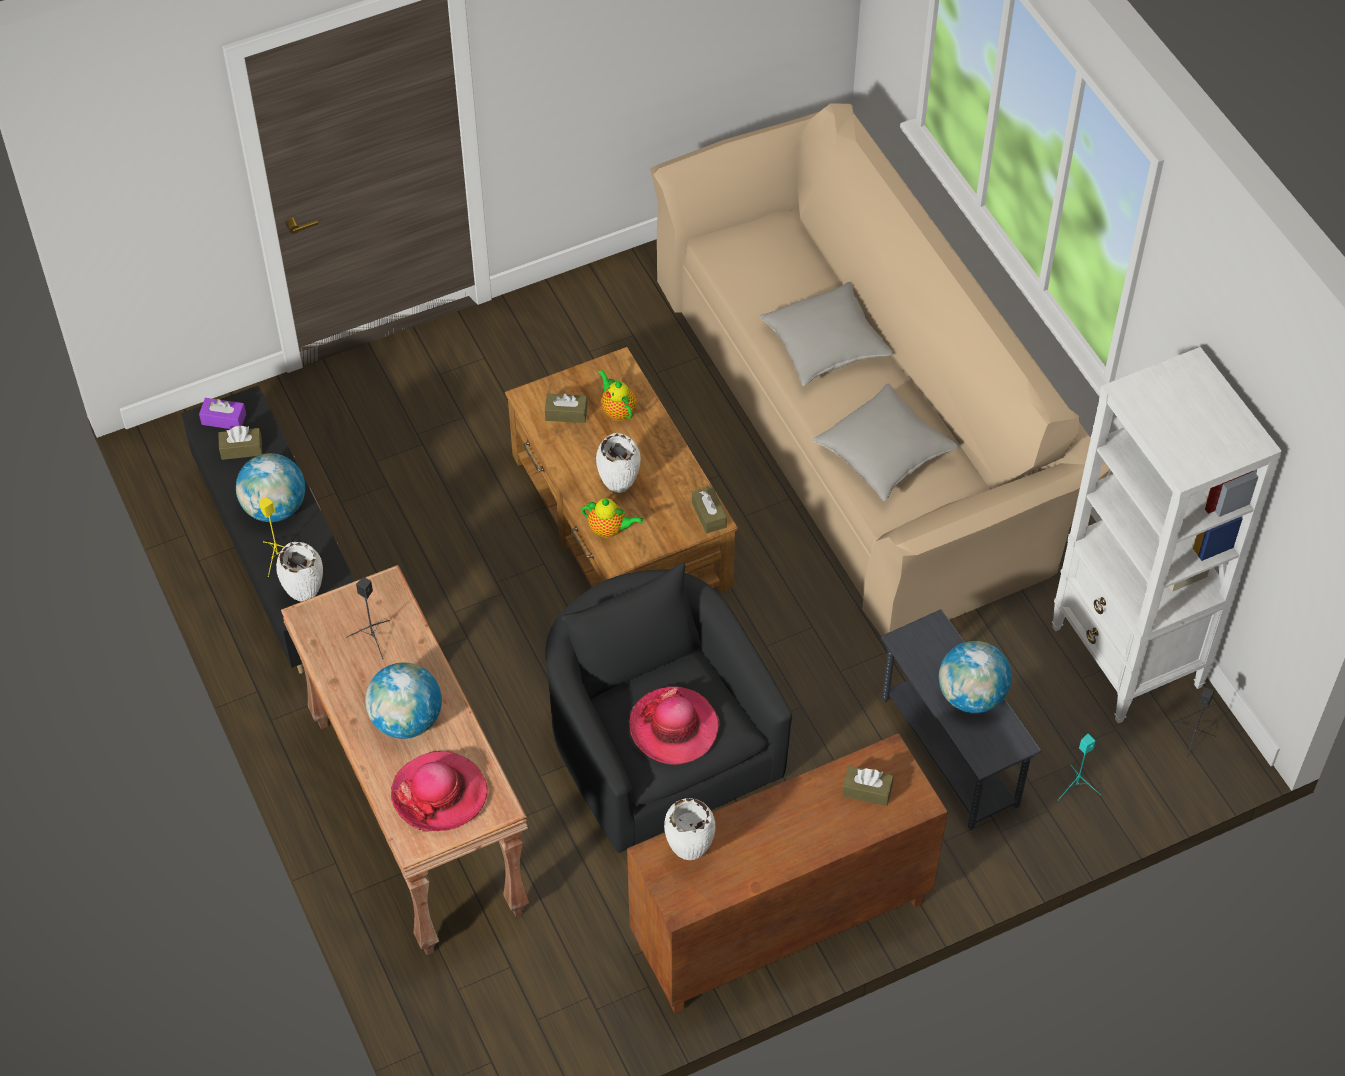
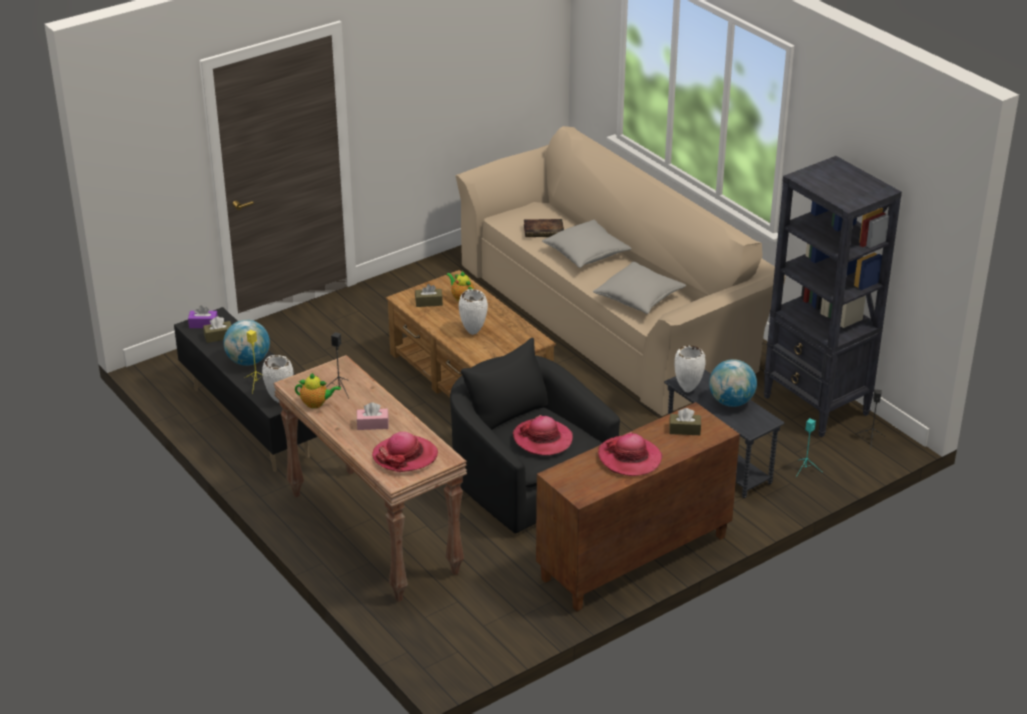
camera: 10 degrees left, 20 degrees down
(406, 720) = (372, 424): globe -> pink tissue box
(609, 530) = (473, 352): teapot -> teapot (316, 404)
(688, 854) = (578, 471): white vase -> white vase (687, 390)
(709, 515) = (535, 338): brown tissue box -> none
(770, 838) = (629, 458): none -> hat
(773, 283) = (544, 230): none -> book
(1127, 658) = (816, 406): white bookcase -> black bookcase

